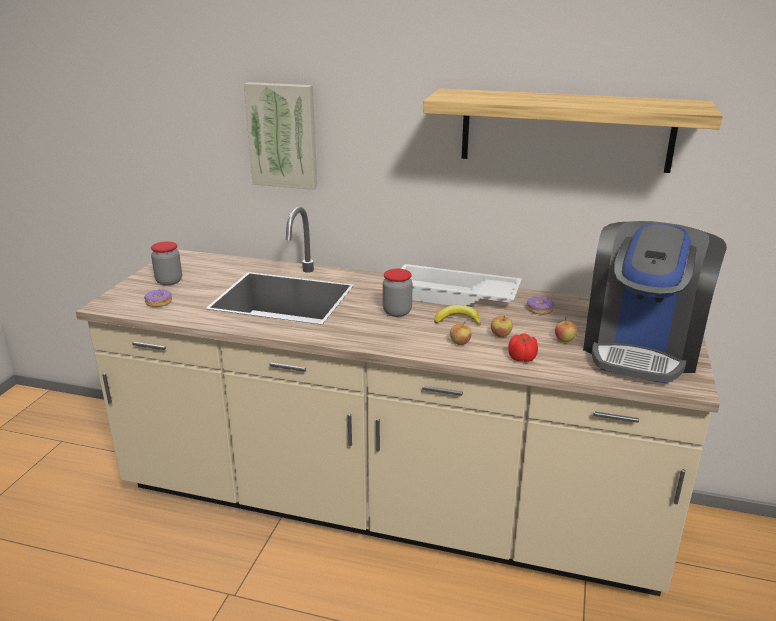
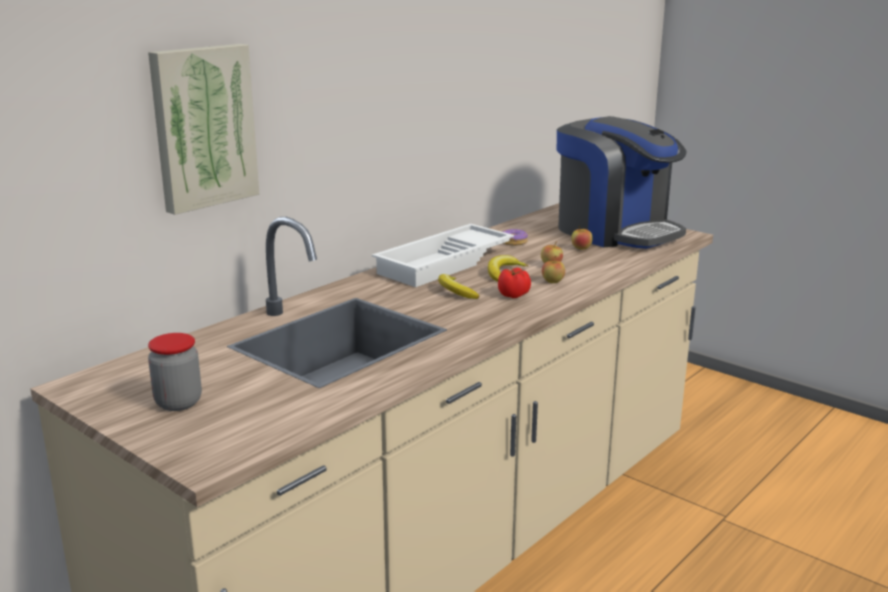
camera: 65 degrees left, 5 degrees down
(158, 303) = (255, 418): donut -> none
(397, 312) = (455, 292): jar -> banana
(522, 358) = (603, 268): tomato -> tomato (514, 295)
(566, 130) = (471, 57): shelf -> none

